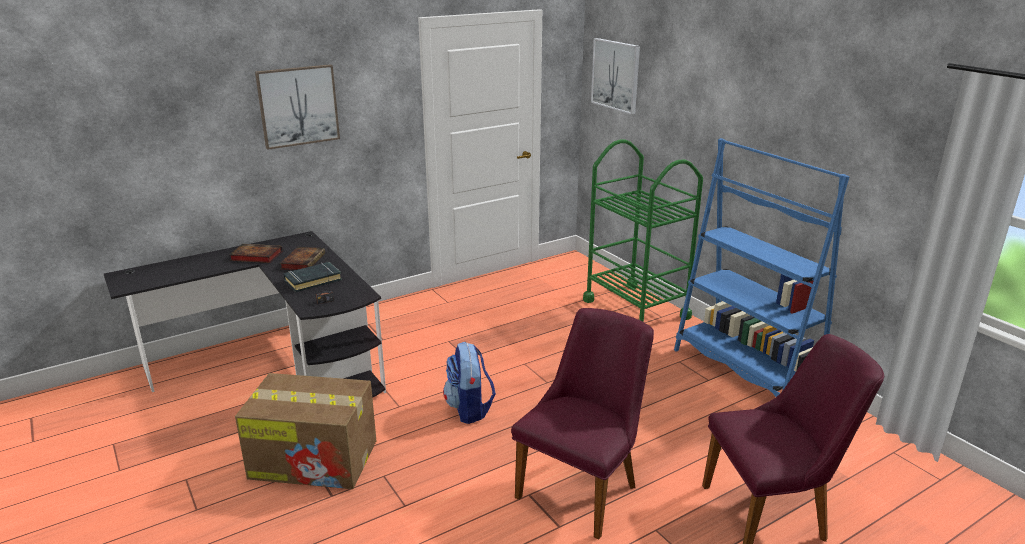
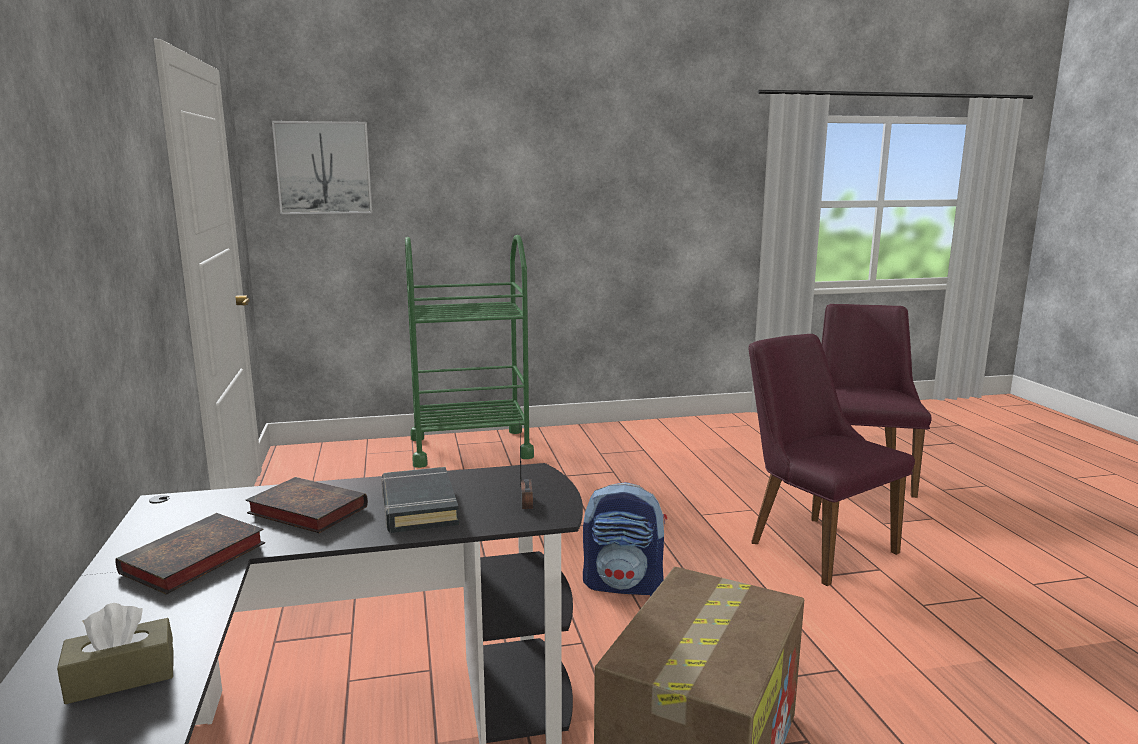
camera: 70 degrees left, 10 degrees down
(179, 271) = (121, 677): none -> brown tissue box
(298, 106) = (90, 191): picture -> none
(745, 370) = (637, 433): blue bookcase -> none

